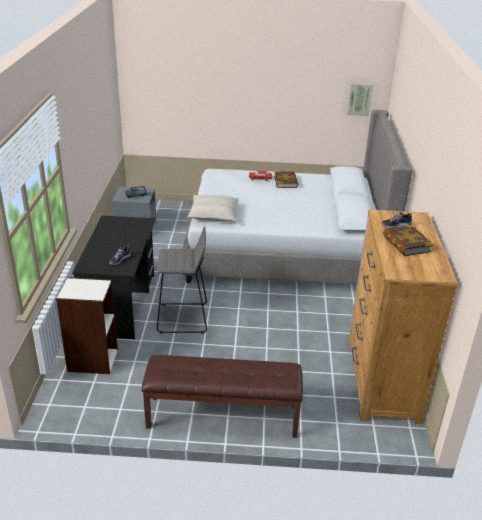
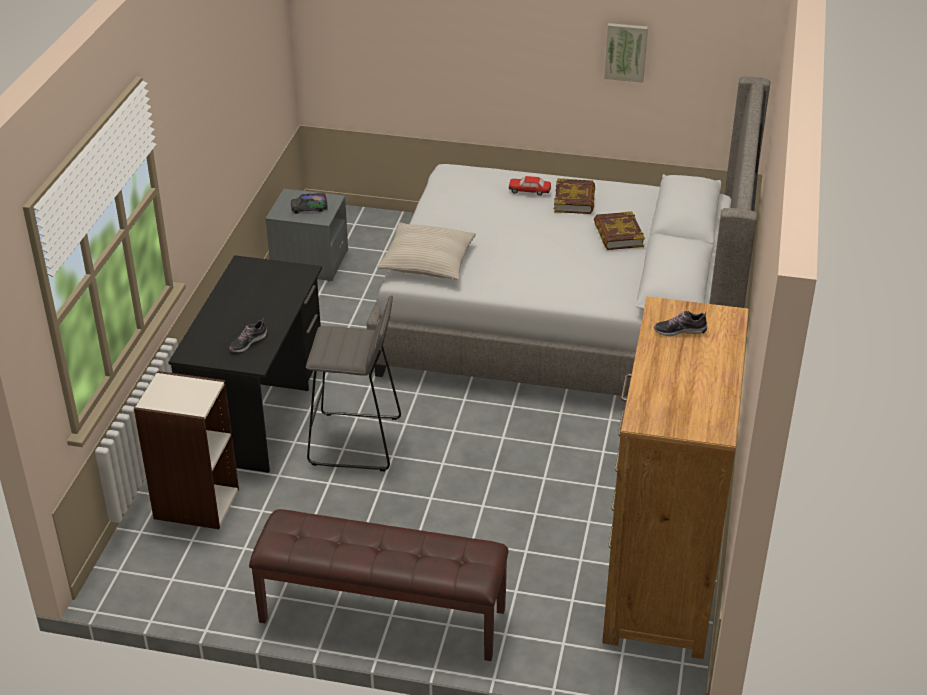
camera: 10 degrees right, 5 degrees up
(359, 99) = (724, 51): picture -> picture (626, 51)
(406, 244) = (682, 368): book -> book (618, 235)

